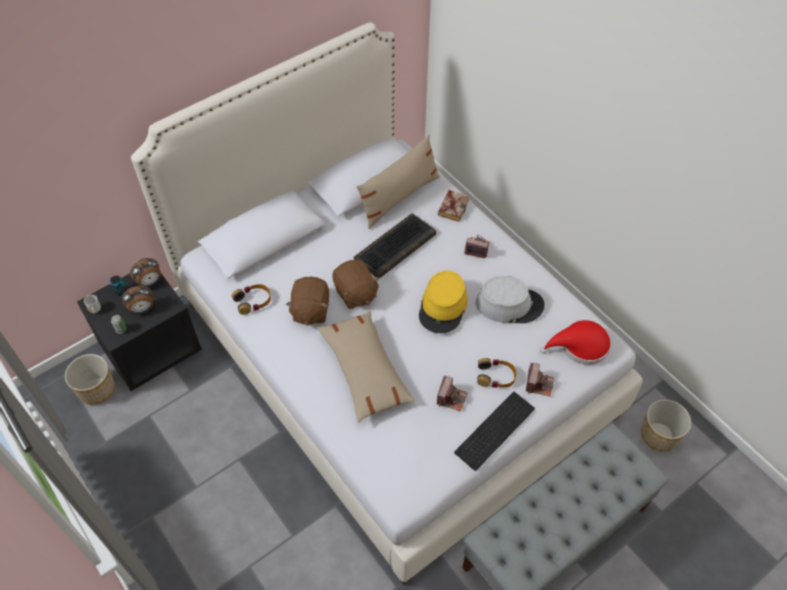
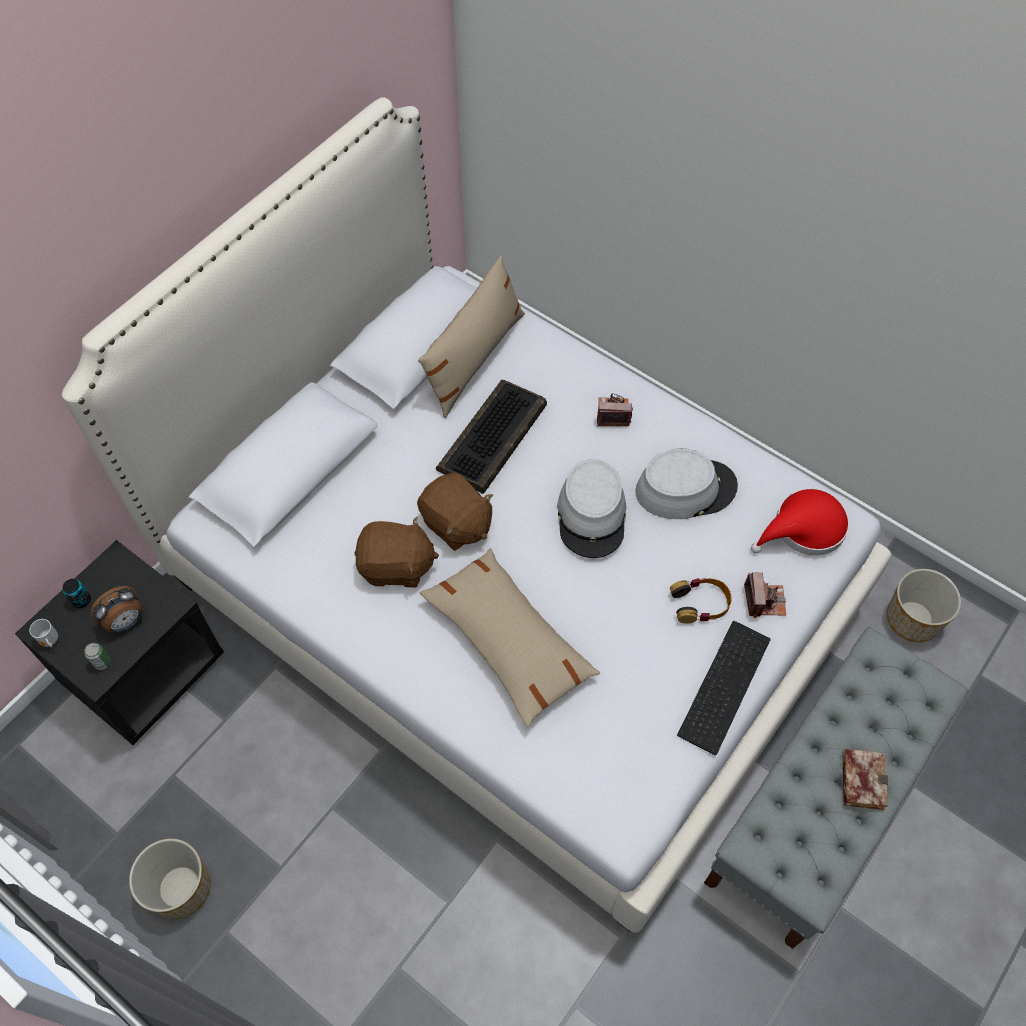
camera: 15 degrees left, 5 degrees up
(96, 389) = (76, 754): planter -> planter (180, 887)
(150, 282) = (125, 575): alarm clock -> none
(253, 301) = (304, 572): headphones -> none
(310, 310) = (396, 566): brown plush toy -> brown plush toy turned 75 degrees counterclockwise
(443, 307) = (592, 515): yellow hat -> grey hat
(451, 398) = (648, 653): camera -> none
(453, 207) = (557, 356): book -> book (860, 778)

